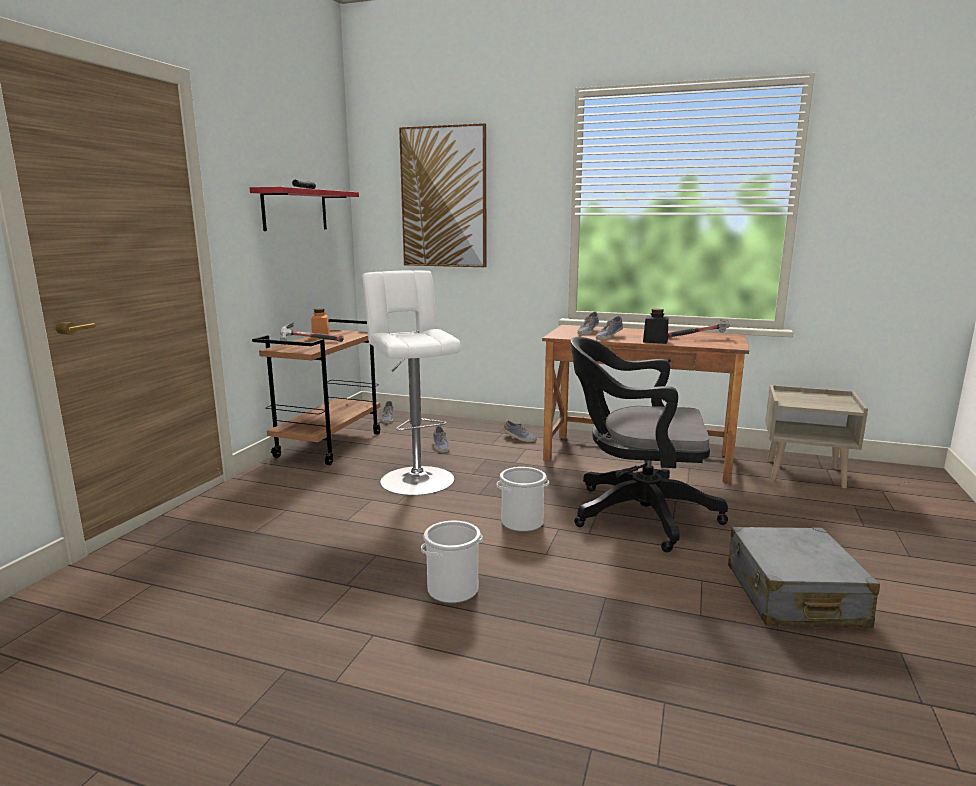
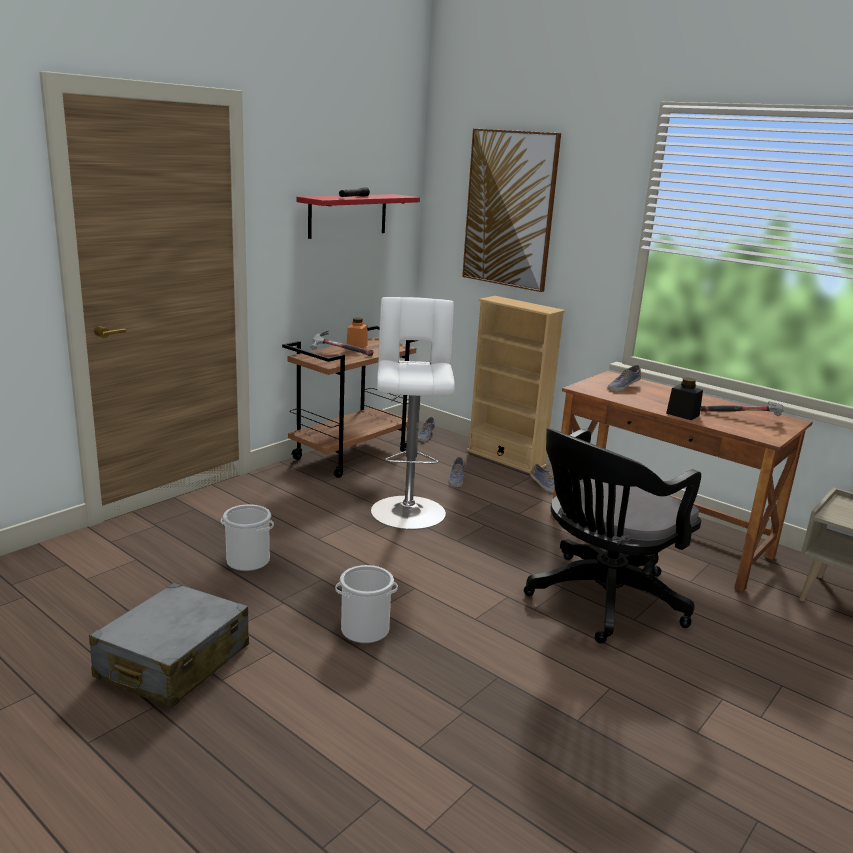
camera: 20 degrees right, 5 degrees up
(470, 424) = (506, 458): none -> beige bookcase
(522, 522) = (476, 581): bucket -> bucket (248, 561)
(608, 336) = (637, 398): shoe -> none
(635, 514) = (600, 601): black office chair -> black office chair turned 75 degrees counterclockwise
(793, 596) = (694, 731): grey suitcase -> grey suitcase (173, 662)

